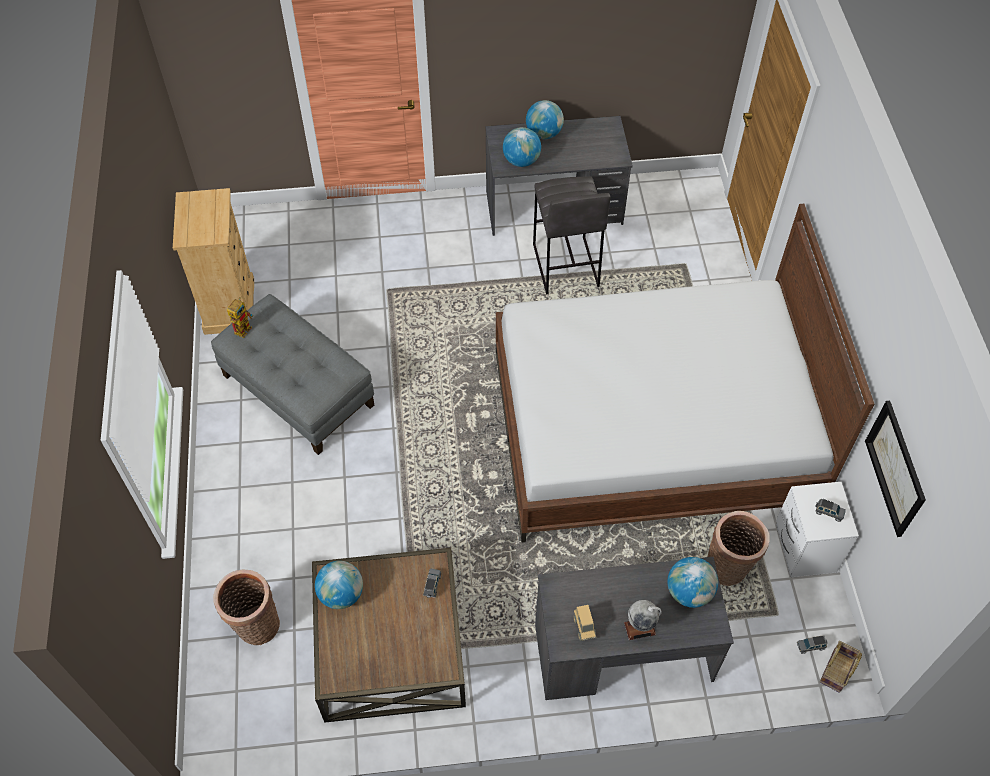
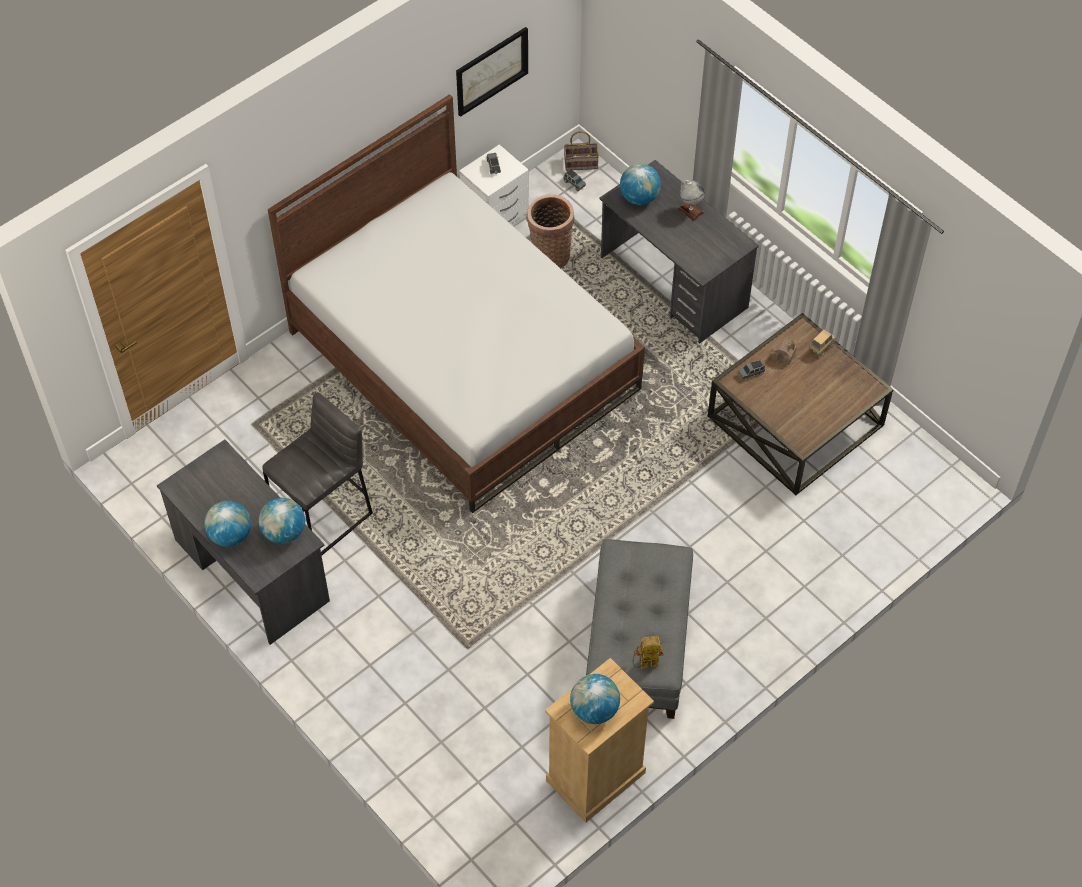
camera: 125 degrees left, 0 degrees up
(255, 625) = (861, 519): basket -> none
(341, 594) = (809, 424): globe -> globe (594, 710)
(429, 628) = (783, 355): none -> toy house
(584, 627) = (717, 240): toy truck -> toy truck (821, 347)

